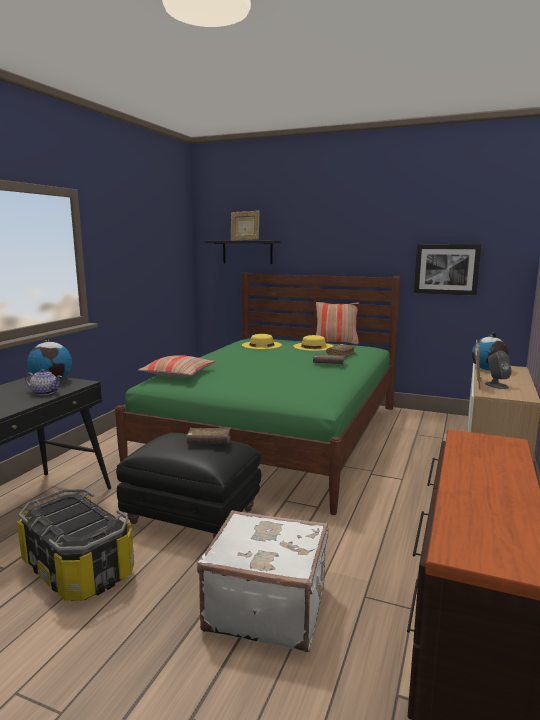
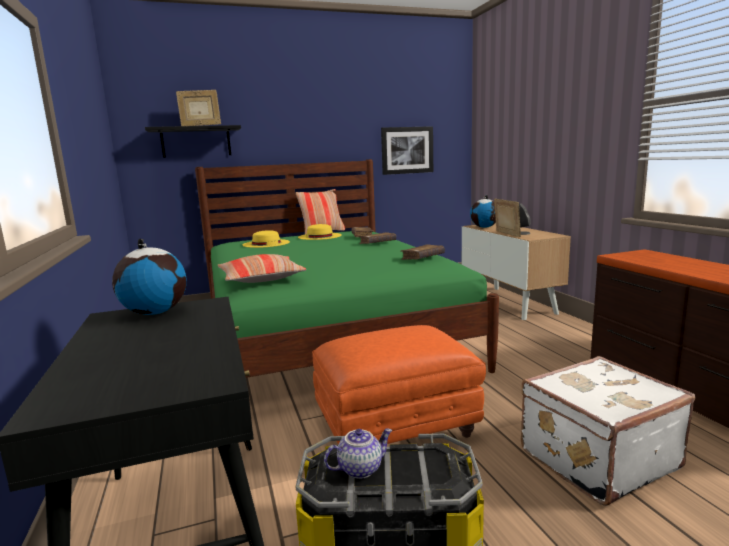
camera: 40 degrees left, 0 degrees up
(45, 392) = (195, 323): teapot -> teapot (360, 468)
(194, 516) = (396, 428): black ottoman -> orange ottoman
(209, 442) = (405, 331): brown book -> brown book (422, 258)

